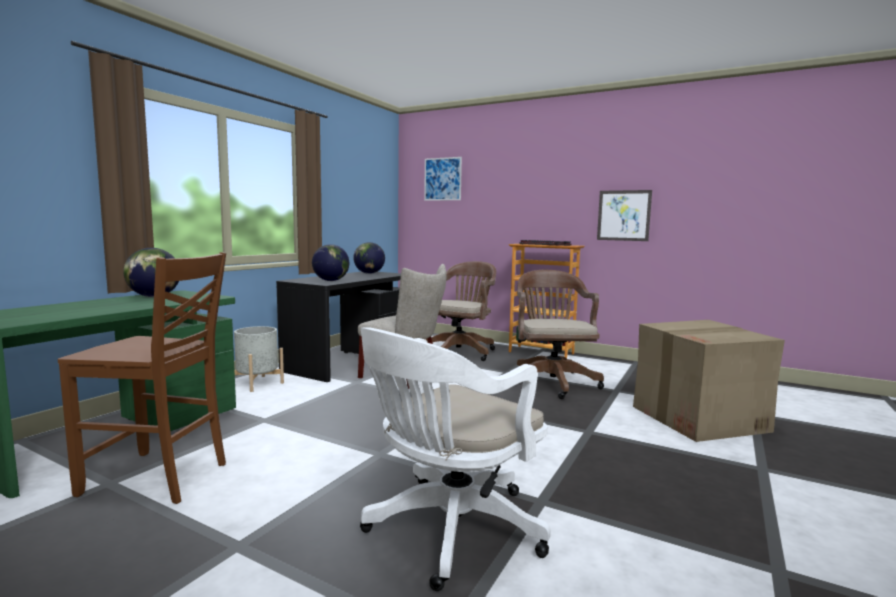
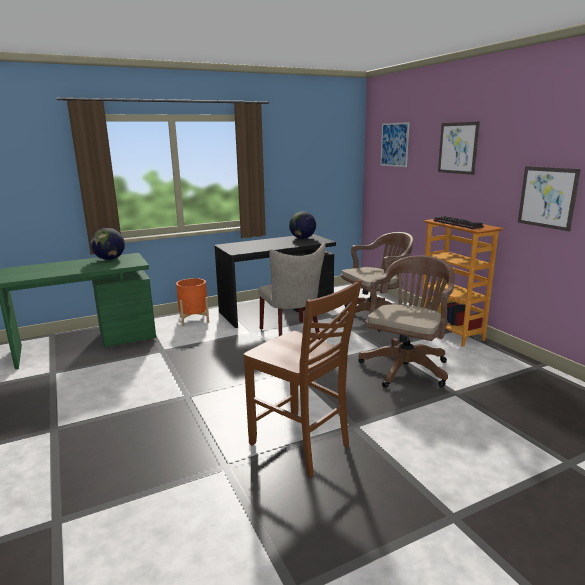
camera: 35 degrees right, 10 degrees up
(158, 478) = (72, 376): brown chair -> brown chair (301, 445)
(257, 383) = (194, 319): grey planter -> orange planter
(331, 281) = (248, 248): globe -> none
(448, 531) = (146, 463): white office chair -> none
(524, 179) = (458, 148): none -> picture
(699, 418) = (489, 447): cardboard box -> none

